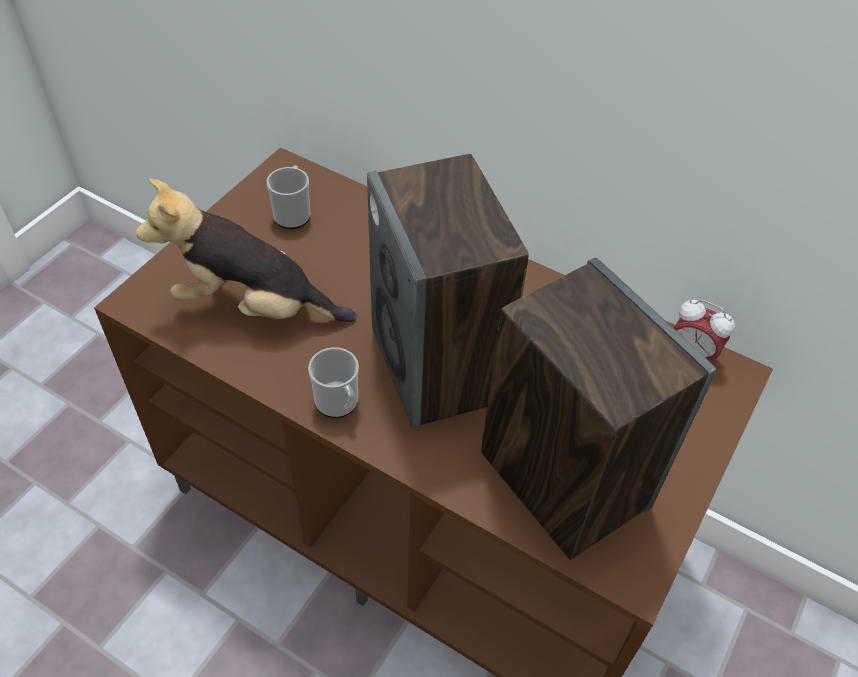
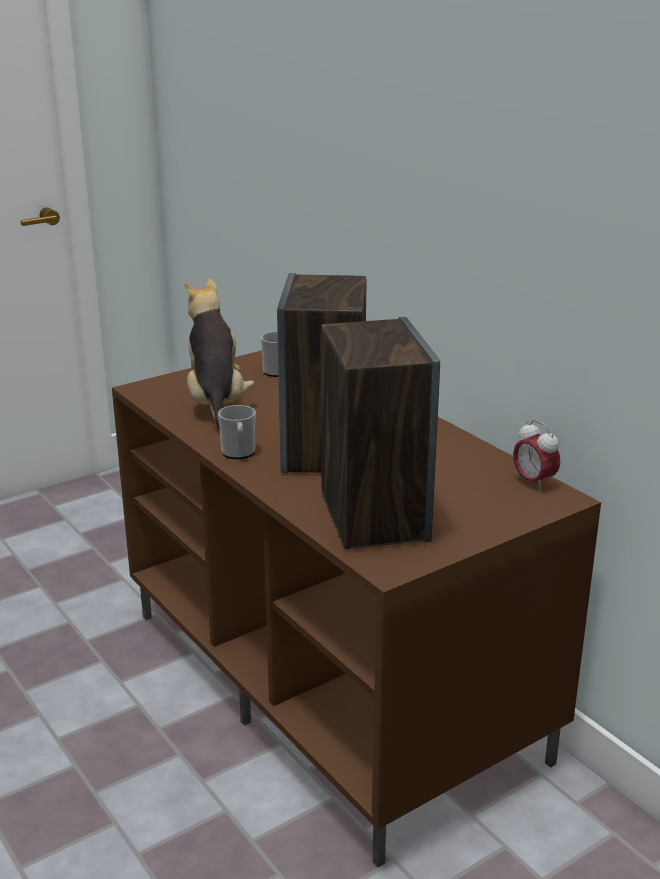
camera: 25 degrees right, 25 degrees down
(253, 306) = (216, 404): plush toy -> plush toy turned 45 degrees clockwise

